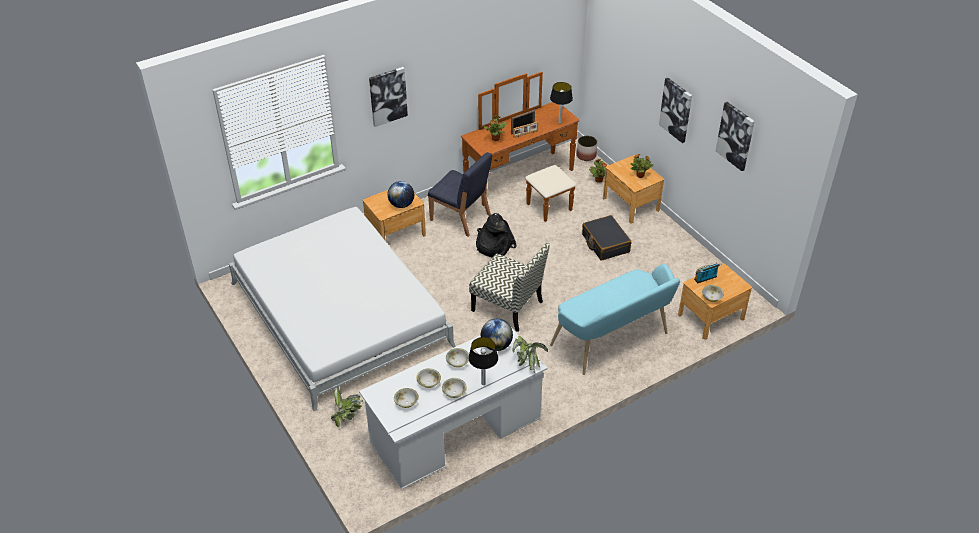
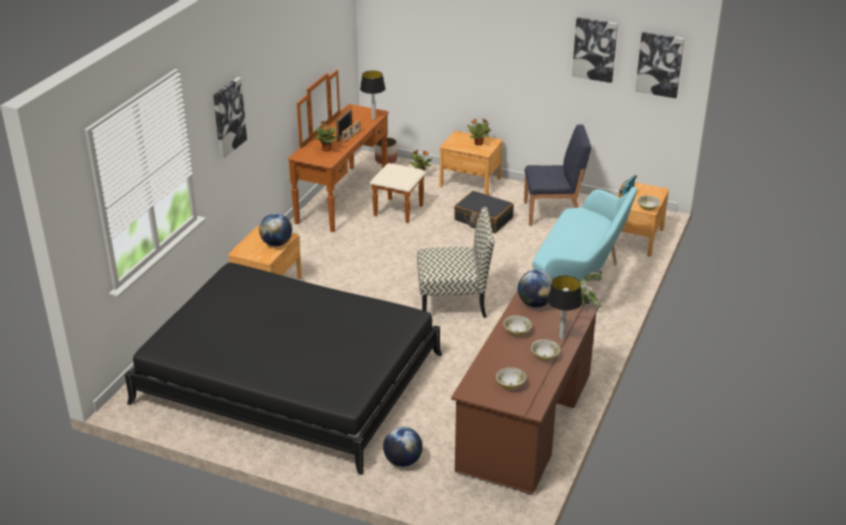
camera: 35 degrees left, 10 degrees down
(340, 314) = (289, 378): white bed -> black bed
(347, 416) = (403, 461): potted plant -> globe
(429, 382) = (511, 359): bowl -> none
(456, 432) = (526, 422): white desk -> brown desk
(460, 217) = (321, 249): blue chair -> blue chair (553, 213)
(493, 245) = (381, 259): black backpack -> none
(676, 109) = (507, 55): picture -> picture (659, 64)

